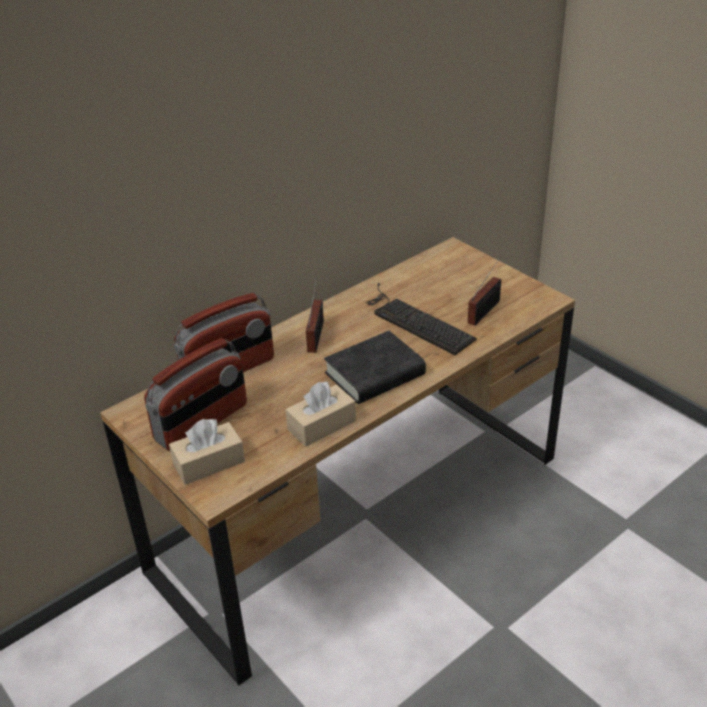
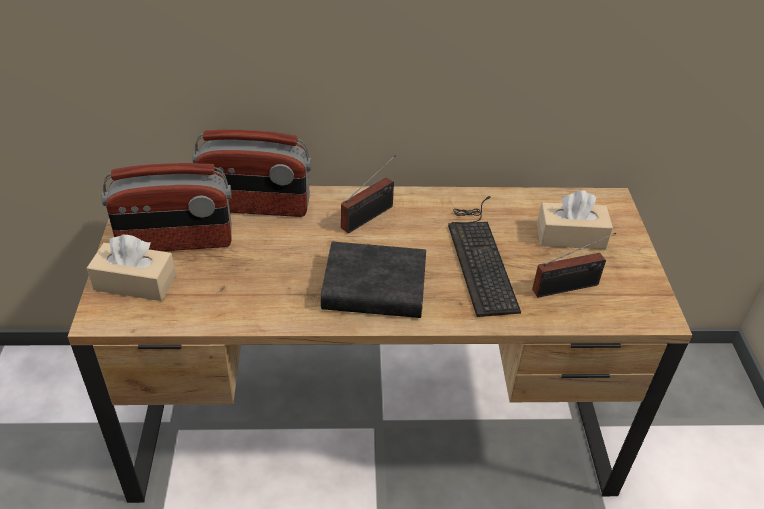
camera: 35 degrees right, 5 degrees up
(321, 425) = (265, 309): beige tissue box -> beige tissue box (570, 236)

